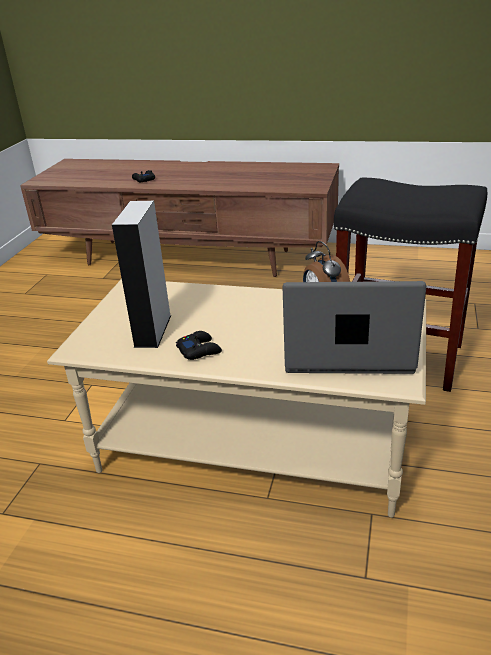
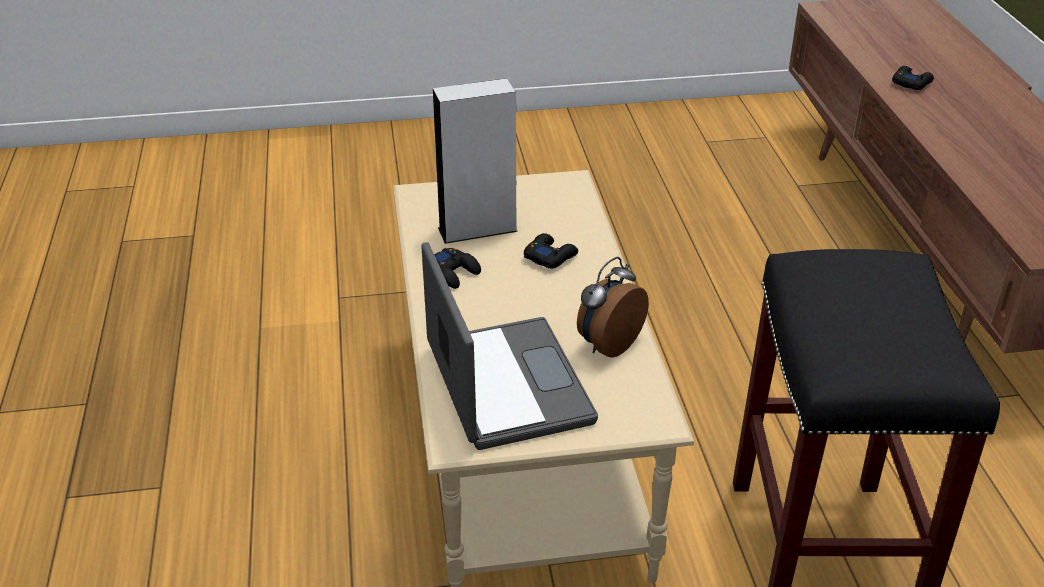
camera: 65 degrees right, 5 degrees up
(212, 308) = (550, 256): none -> black game controller

